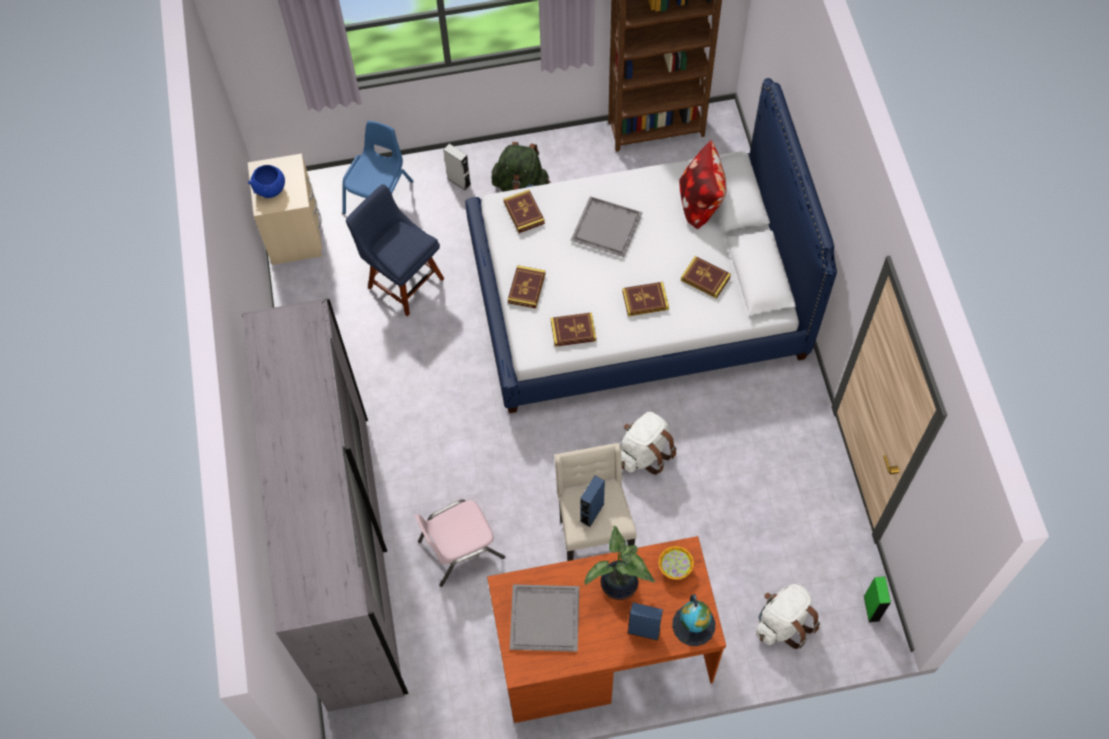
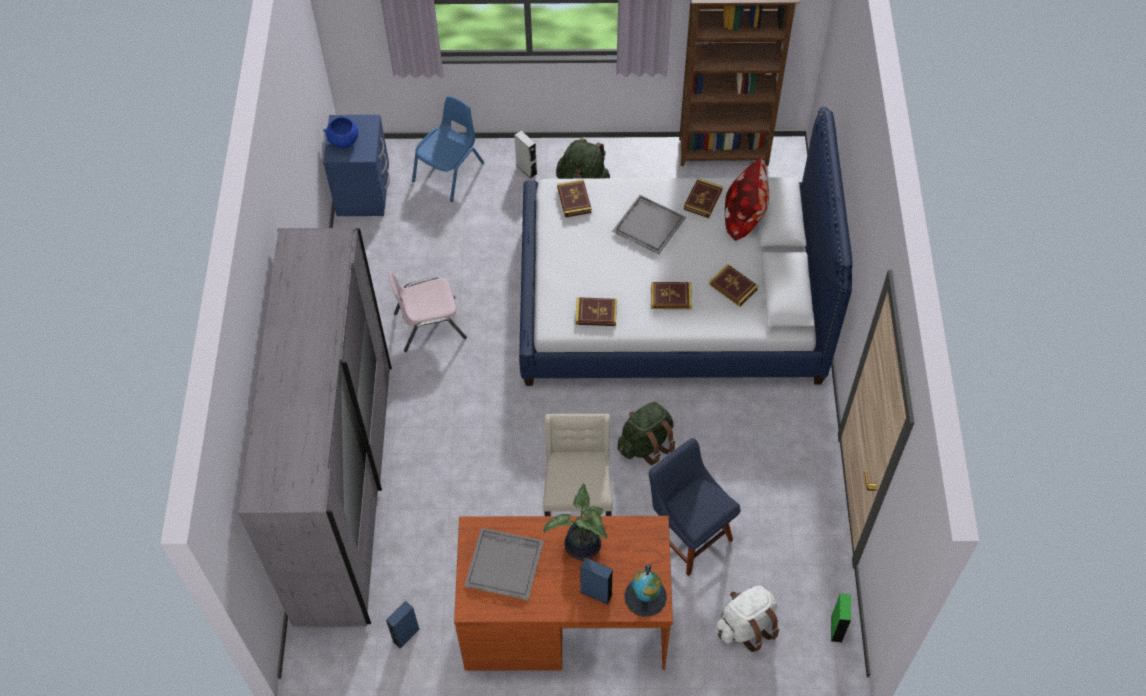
camera: 10 degrees right, 5 degrees down
(295, 234) = (364, 192): beige nightstand -> blue nightstand
(403, 281) = (453, 250): blue chair -> blue chair (688, 534)
(460, 548) = (451, 500): pink chair -> pink chair (429, 325)
(526, 288) = (561, 268): book -> book (703, 200)
(592, 512) = (573, 478): blue speaker -> blue speaker (406, 635)
(644, 453) = (645, 444): white backpack -> green backpack
(675, 567) = (640, 540): bowl -> none

